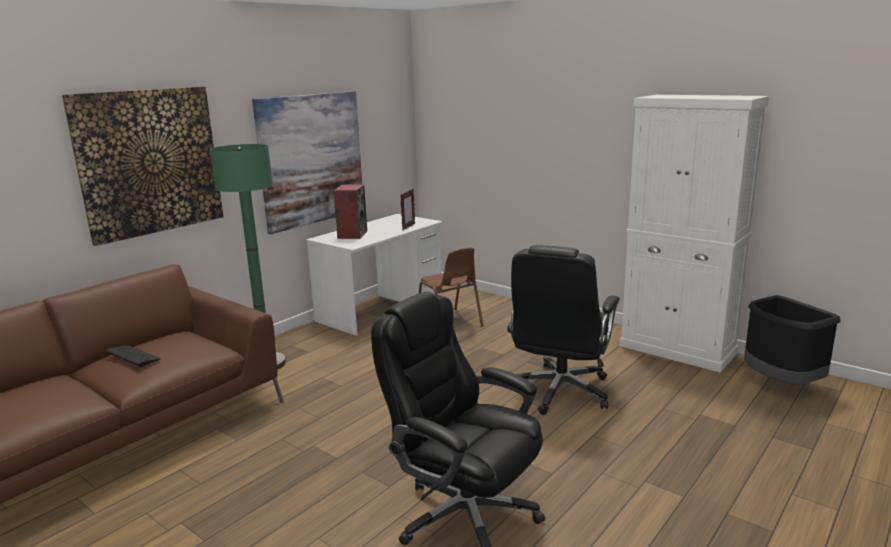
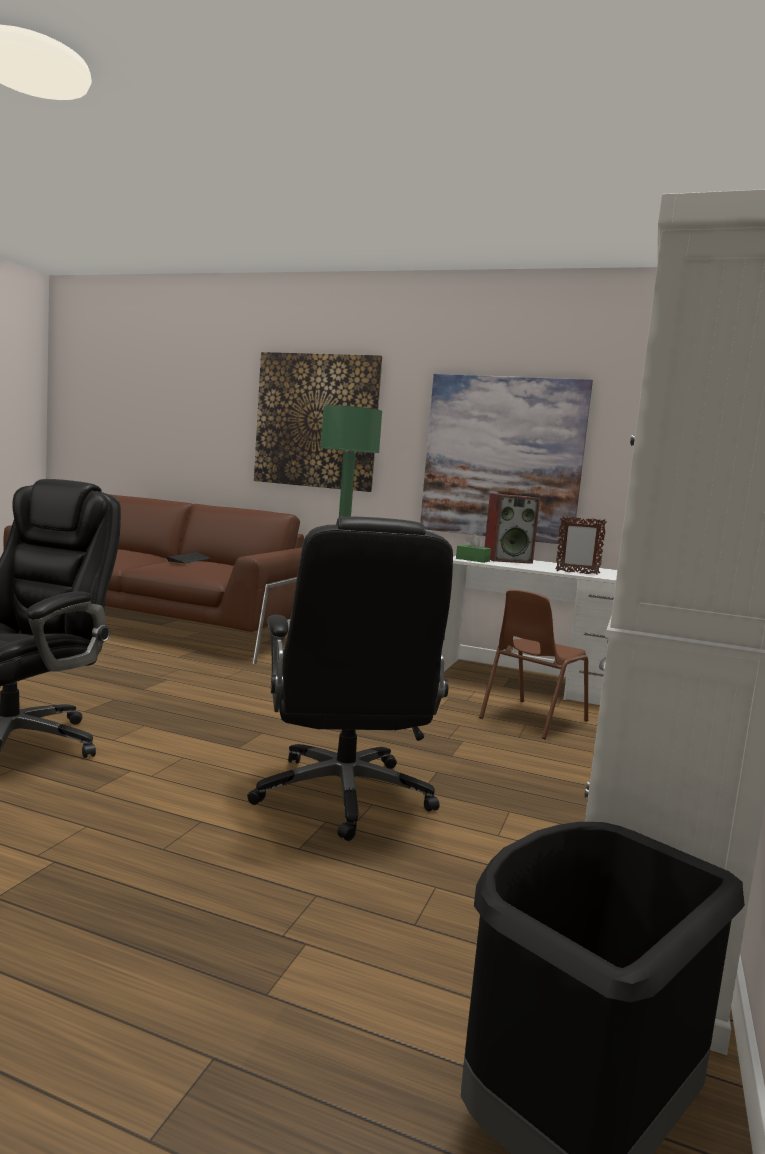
camera: 70 degrees right, 10 degrees down
(355, 243) = (472, 560): none -> green tissue box
(560, 391) = (344, 796): black office chair -> black office chair turned 105 degrees counterclockwise

